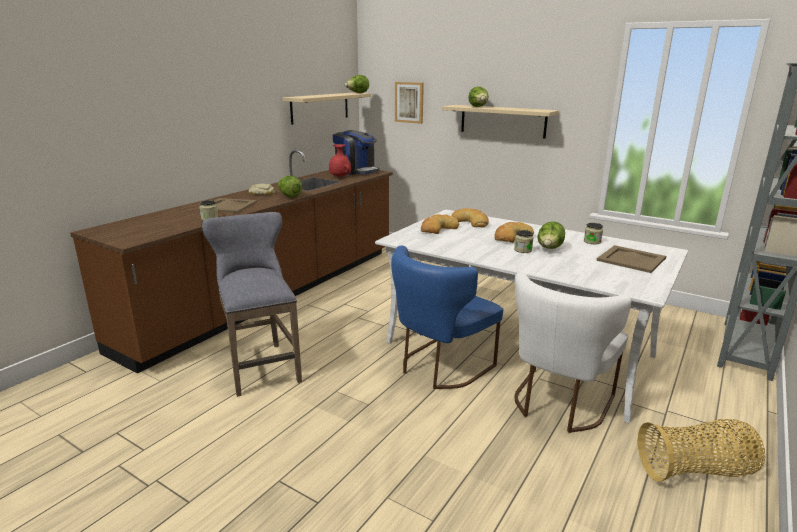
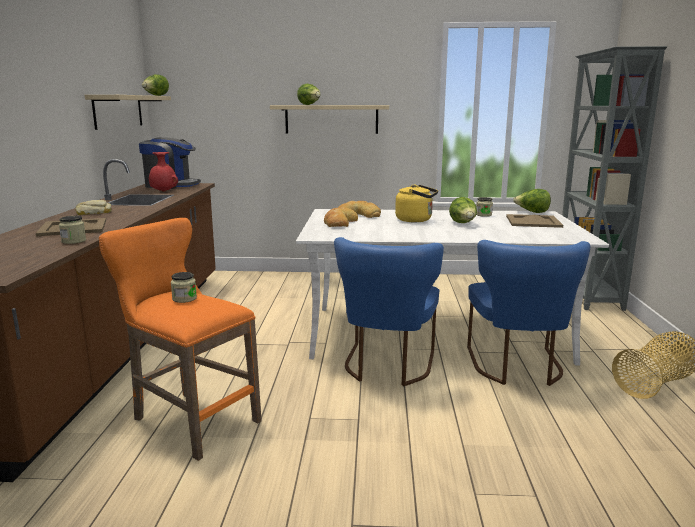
camera: 30 degrees left, 5 degrees down
(261, 365) = (190, 419): grey stool -> orange stool
(289, 196) = (138, 211): lettuce -> lettuce (532, 212)
(409, 102) = (218, 105): picture -> none
(511, 237) = (416, 220): bread -> yellow kettle
(523, 250) = (444, 227): jar -> jar (184, 299)
(558, 405) = (517, 367): white chair -> blue chair

